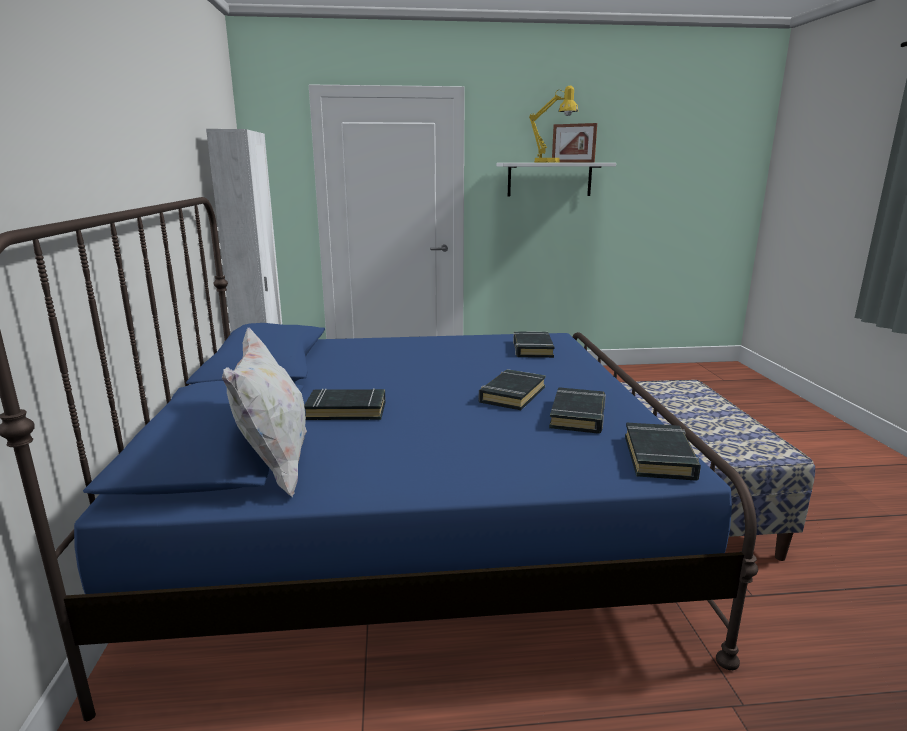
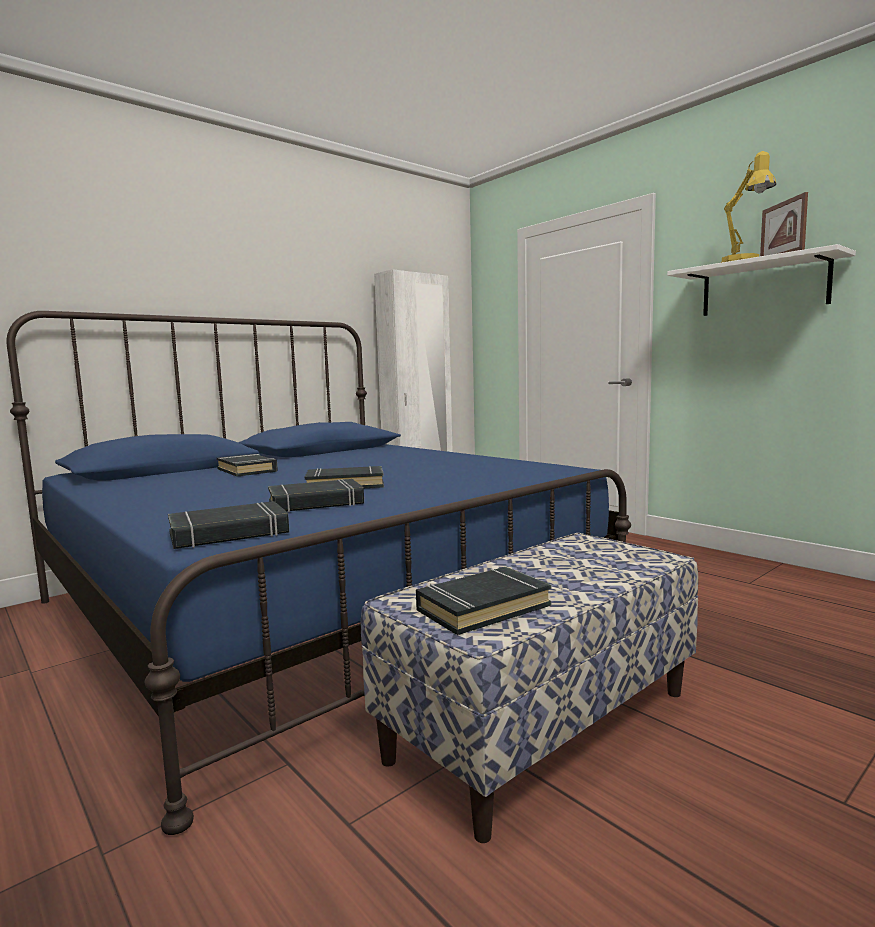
camera: 55 degrees right, 10 degrees down
(275, 467) = (130, 479): white pillow -> none
(532, 349) = (501, 470): black book -> black book (482, 607)

